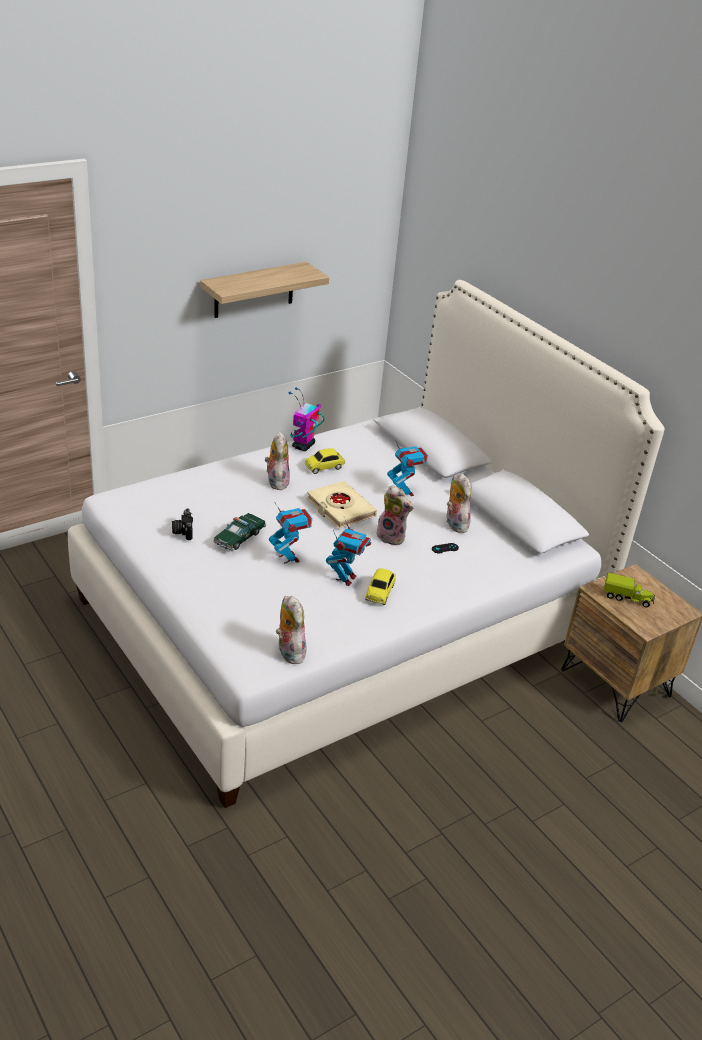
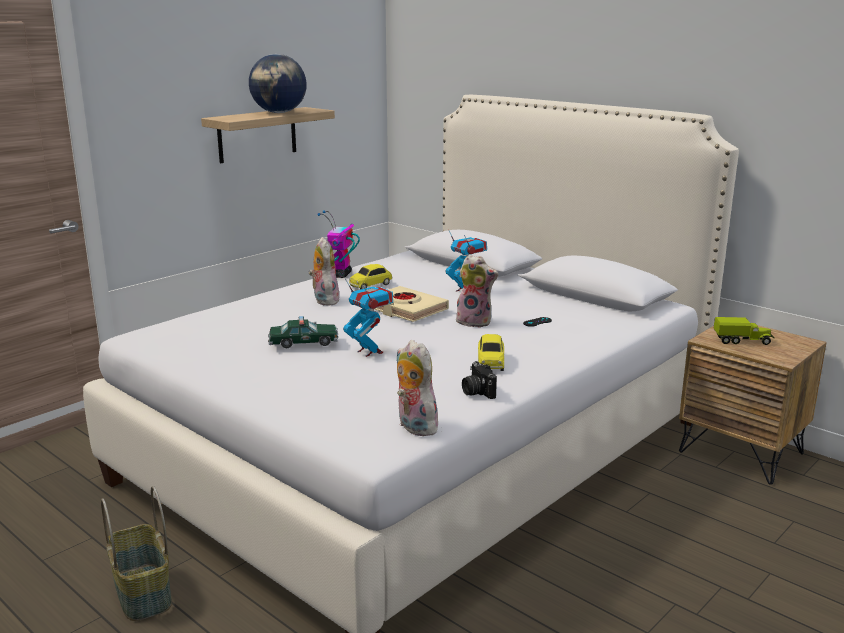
camera: 10 degrees left, 15 degrees down
(88, 709) = (141, 592): none -> basket
(182, 531) = (233, 346): camera -> camera (477, 392)
(239, 537) = (303, 342): toy car -> toy car turned 120 degrees counterclockwise
(274, 277) = (279, 113): none -> globe
(346, 578) = (445, 357): toy robot -> none
(454, 524) = (534, 305): plush toy -> none

